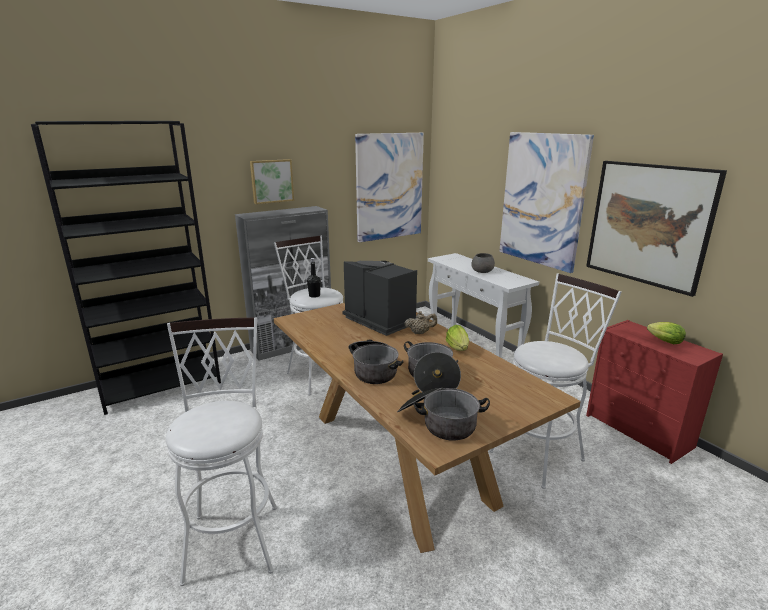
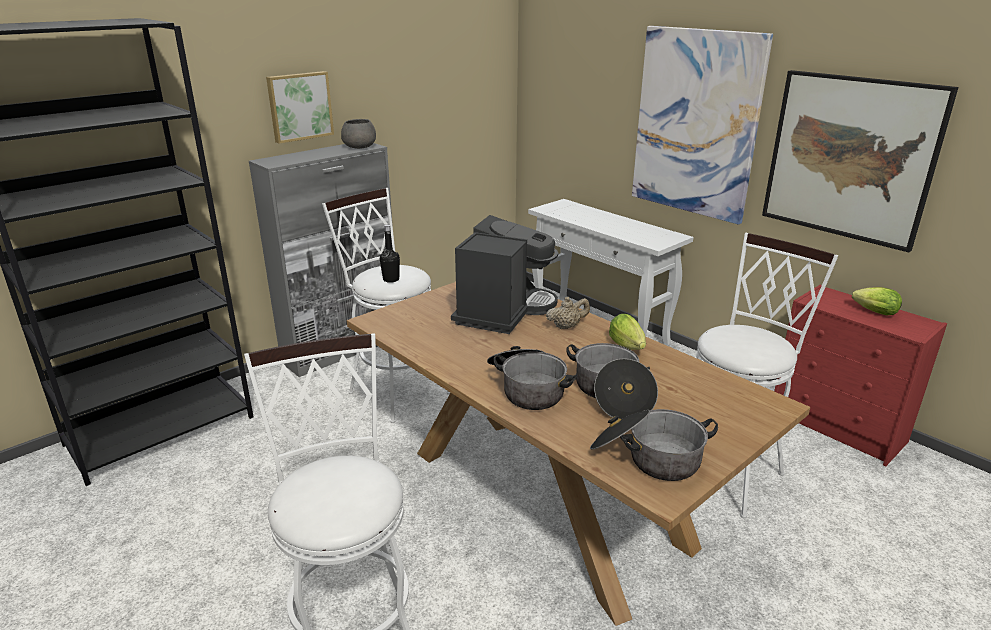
camera: 10 degrees left, 5 degrees up
(380, 320) = (503, 311): coffee machine -> coffee machine turned 75 degrees clockwise
(389, 187) = (464, 105): picture -> none
(482, 271) = (612, 225): grey bowl -> grey bowl (360, 146)

